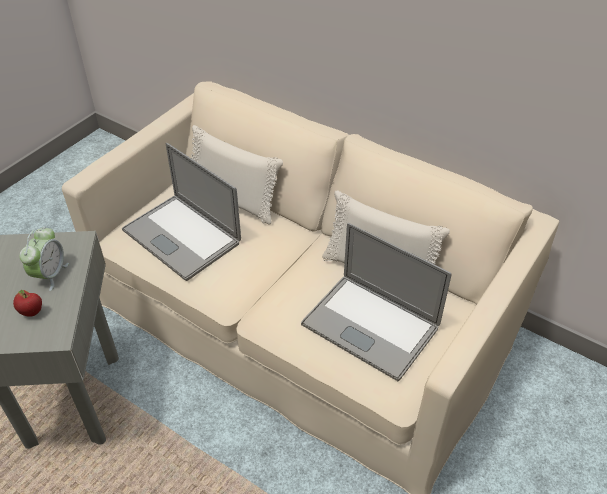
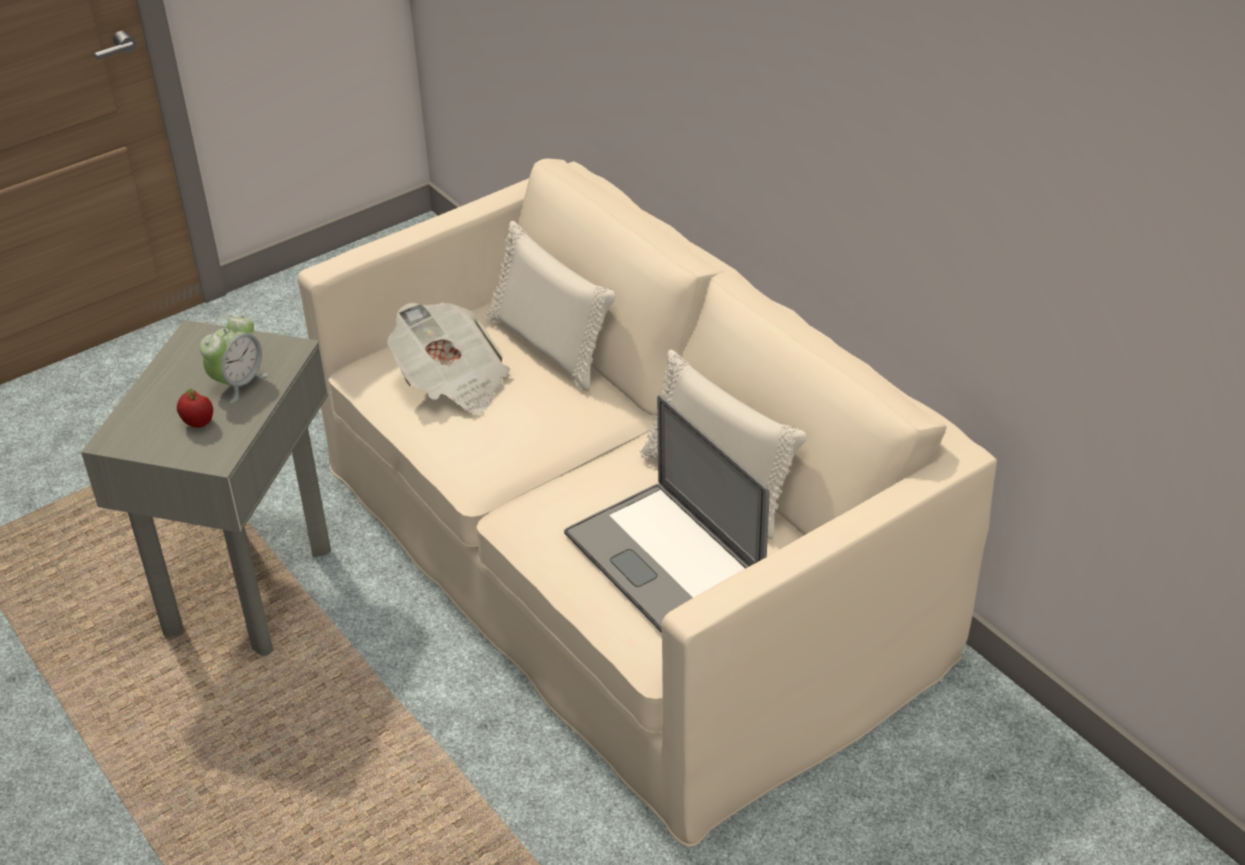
camera: 20 degrees right, 5 degrees down
(181, 236) = (452, 382): laptop -> newspaper

